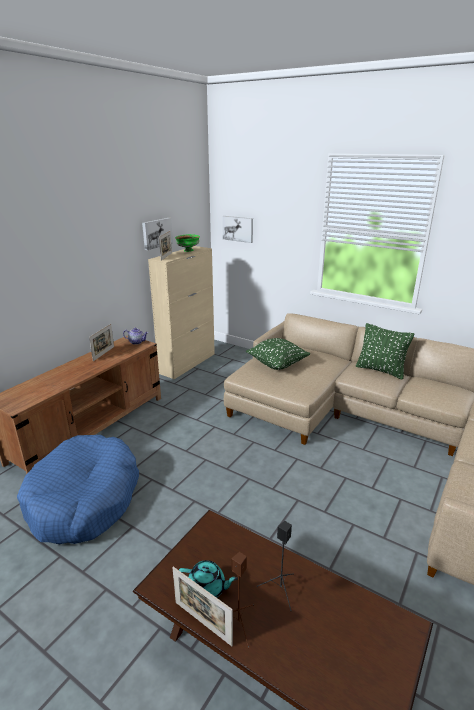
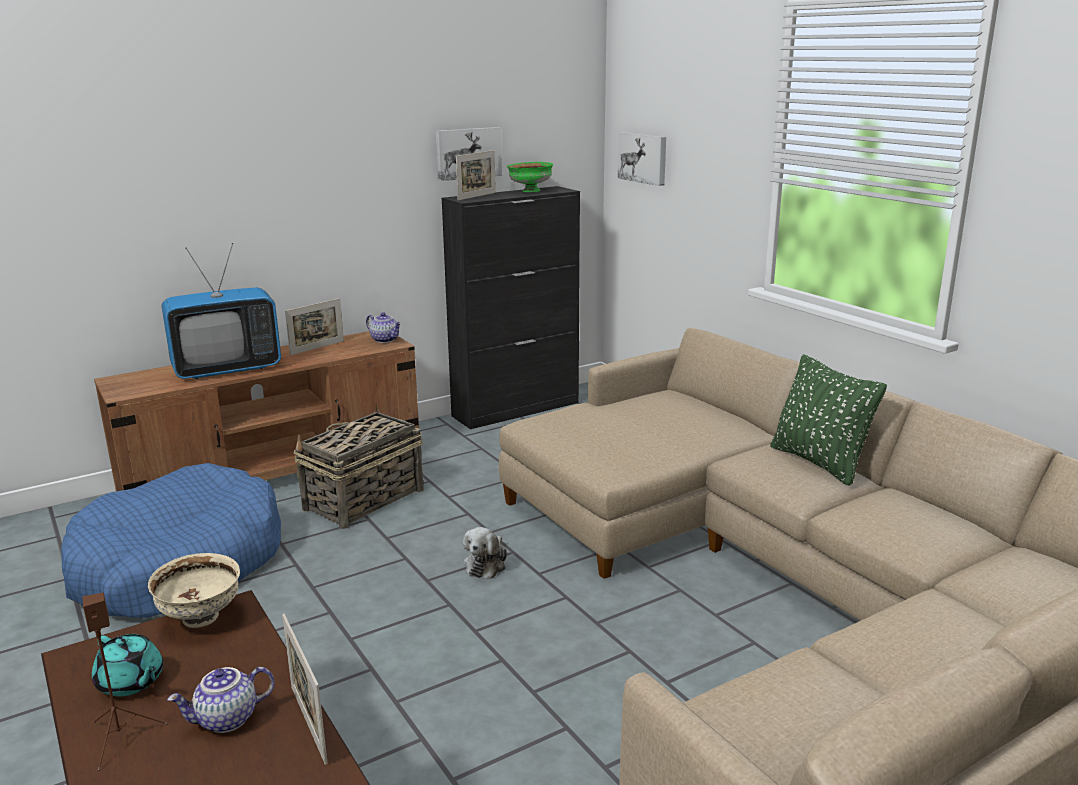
camera: 25 degrees right, 5 degrees down
(65, 377) = (227, 369): none -> television
(154, 432) = (362, 500): none -> basket
(188, 363) = (516, 409): beige cabinet -> black cabinet
(202, 535) = (202, 618): none -> beige bowl
(202, 623) = (77, 719): picture frame -> picture frame (308, 723)
(247, 452) = (486, 564): none -> plush toy
(277, 364) = (613, 417): green pillow -> none
(280, 590) = (226, 720): black speaker -> teapot

